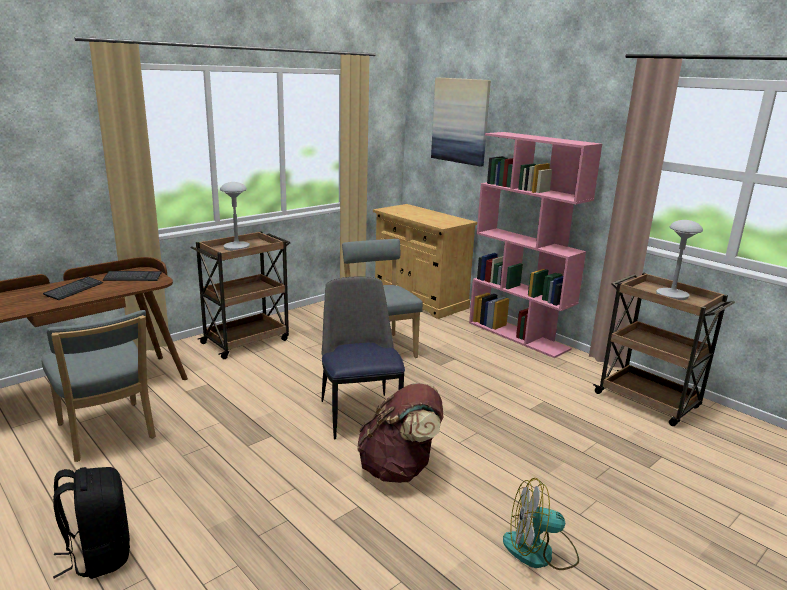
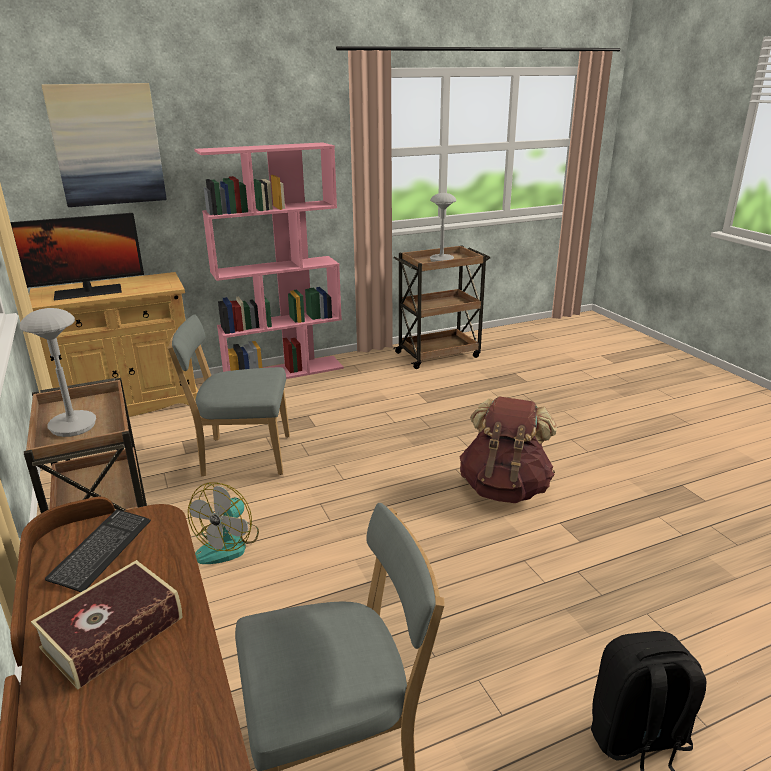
camera: 70 degrees left, 5 degrees up
(74, 289) = (113, 633): keyboard -> book
(359, 414) = (394, 495): chair -> none
(411, 213) = (88, 292): none -> monitor
(540, 551) = (620, 447): fan -> fan (228, 544)

